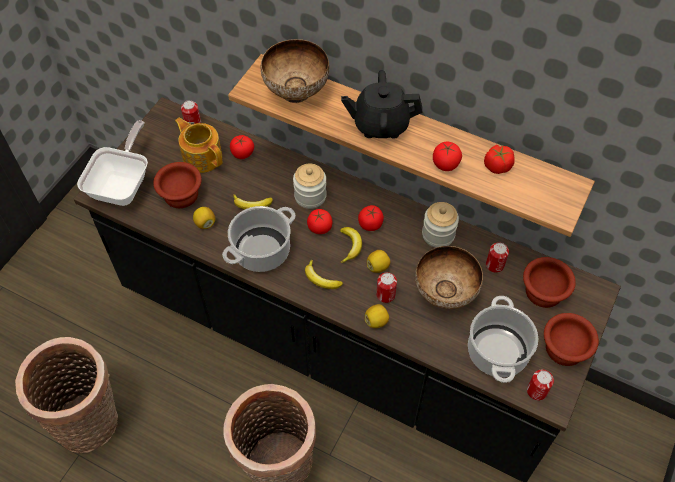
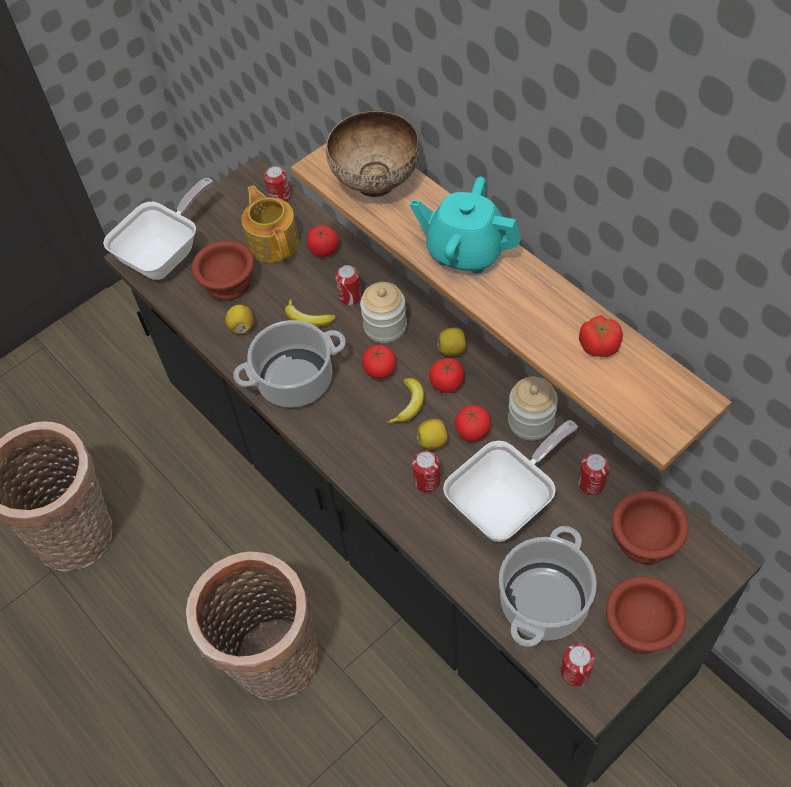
camera: 25 degrees right, 0 degrees up
(276, 181) = (350, 296): none -> can
(321, 279) = (353, 437): banana -> none
(376, 321) = (400, 512): lemon -> lemon (452, 349)
(380, 125) = (465, 251): black teapot -> turquoise teapot
(445, 164) = (528, 325): tomato -> tomato (472, 431)
(445, 293) = (507, 502): bowl -> frying pan

